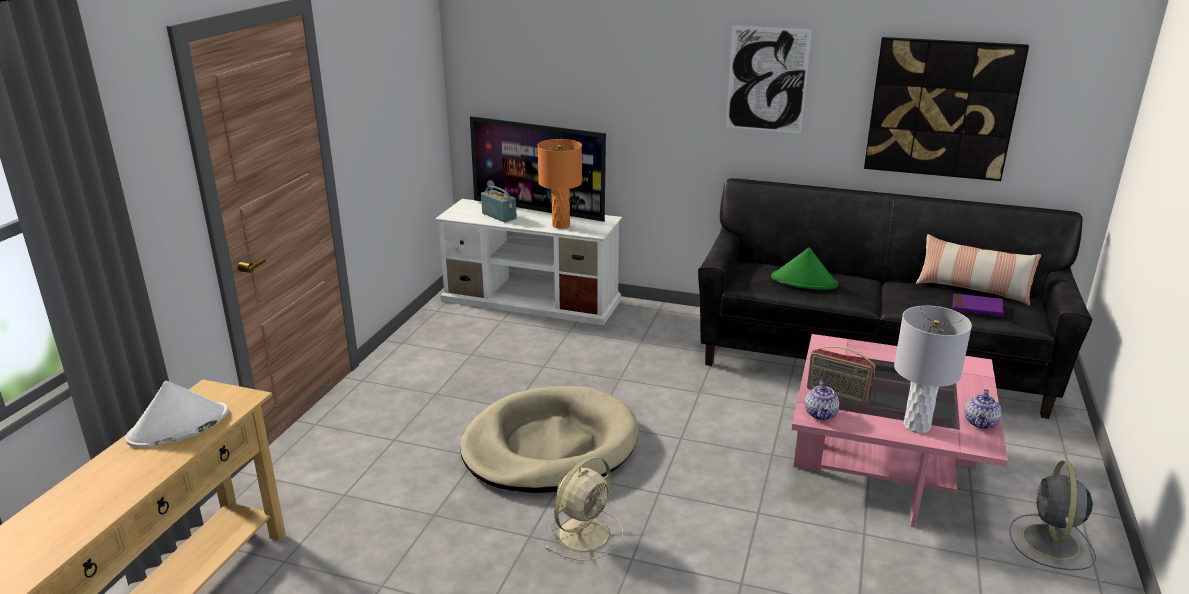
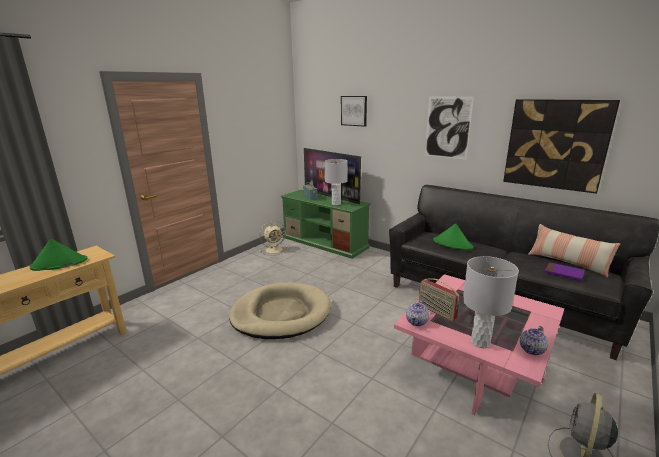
camera: 20 degrees right, 5 degrees down
(178, 426) = (59, 263): white hat -> green hat
(532, 300) = (325, 242): white tv stand -> green tv stand
(561, 225) = (336, 203): orange table lamp -> grey table lamp
(581, 45) = (354, 110): none -> picture
(585, 533) = (263, 366): beige fan -> beige fan (274, 250)

